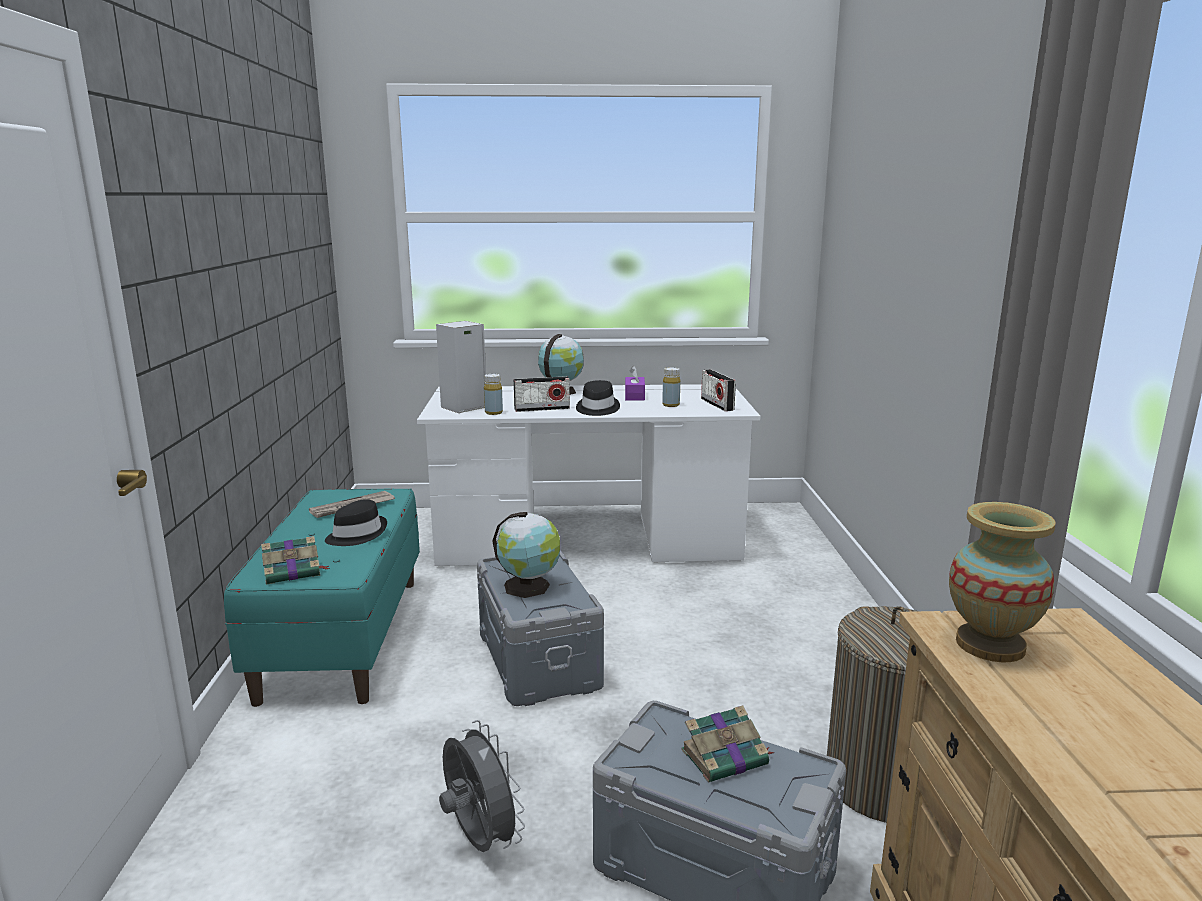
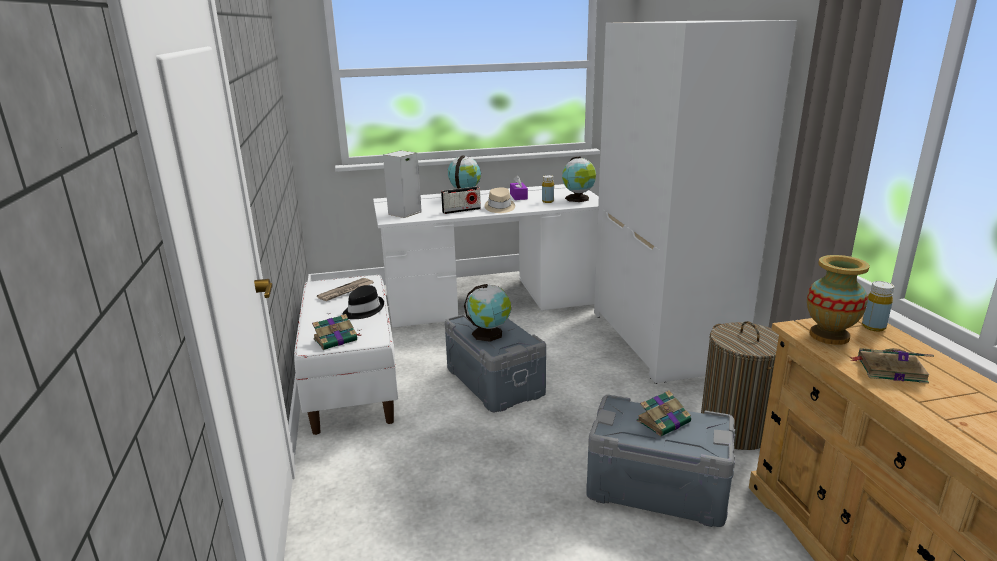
camera: 10 degrees left, 5 degrees up
(342, 636) = (351, 382): turquoise bench -> white bench
(479, 840) = (510, 494): grey fan -> none
(493, 412) = (429, 216): yellow bottle -> yellow bottle (873, 327)
(597, 409) = (499, 208): black hat -> beige hat
(717, 404) = (578, 199): radio -> globe
(820, 625) = (664, 340): none -> white wardrobe
(1074, 719) = (889, 369): none -> book

